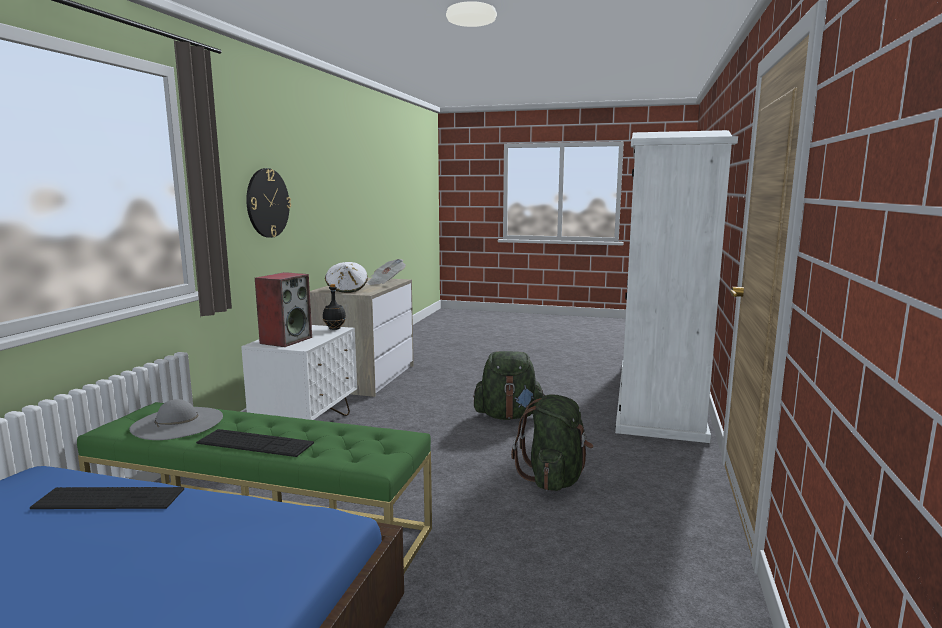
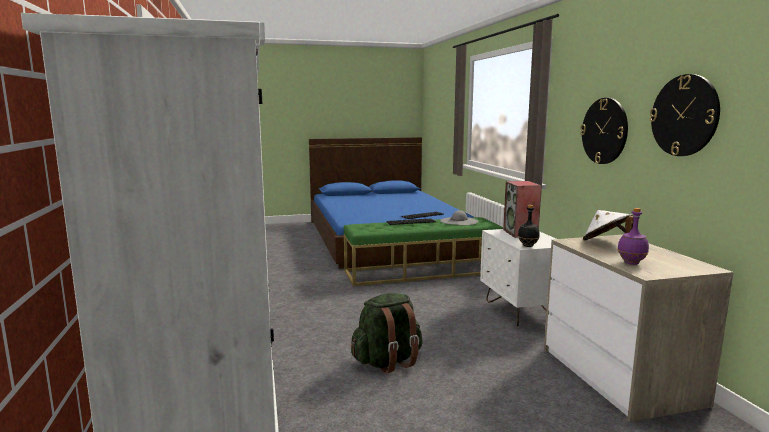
camera: 150 degrees right, 0 degrees up
(317, 186) = (684, 115): none -> wall clock
(385, 283) = (631, 263): newspaper -> purple bottle
(554, 479) = (307, 318): green backpack -> none

